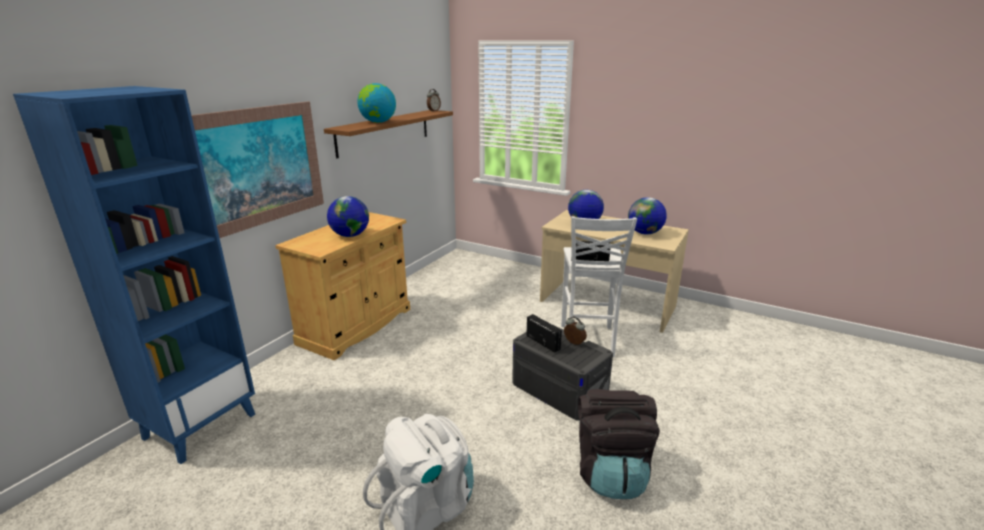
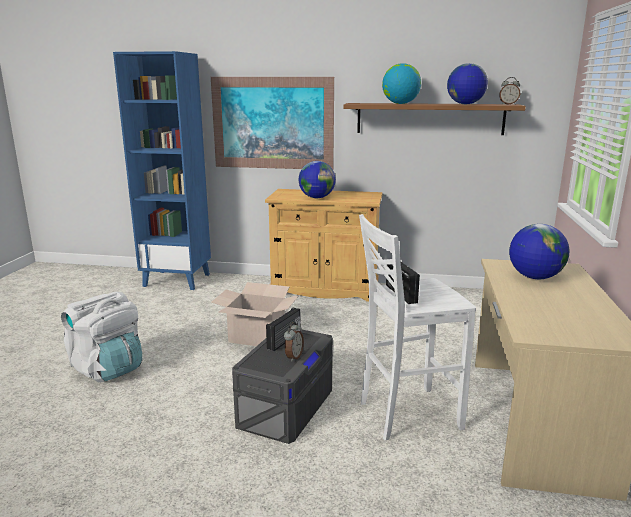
camera: 70 degrees right, 5 degrees down
(428, 384) = (257, 337): none -> cardboard box
(611, 472) = (156, 458): black backpack -> none
(644, 233) = (563, 317): globe -> globe (465, 104)

